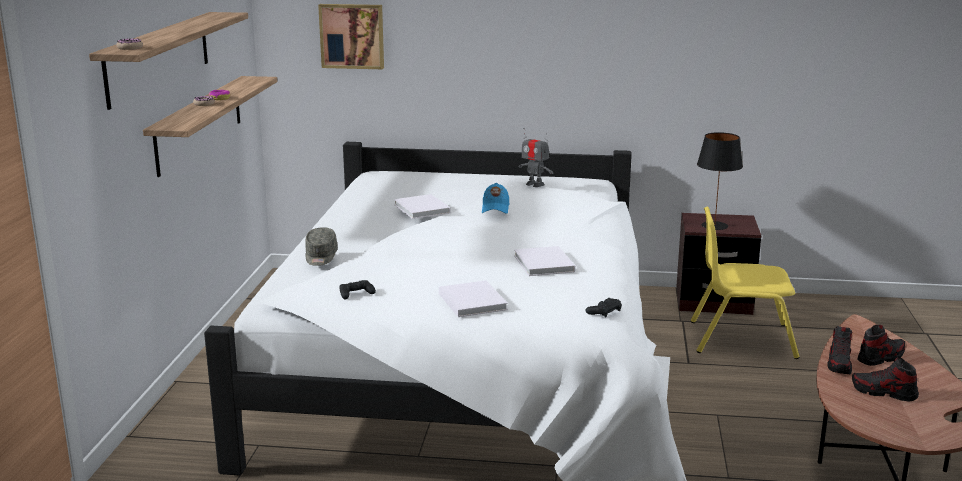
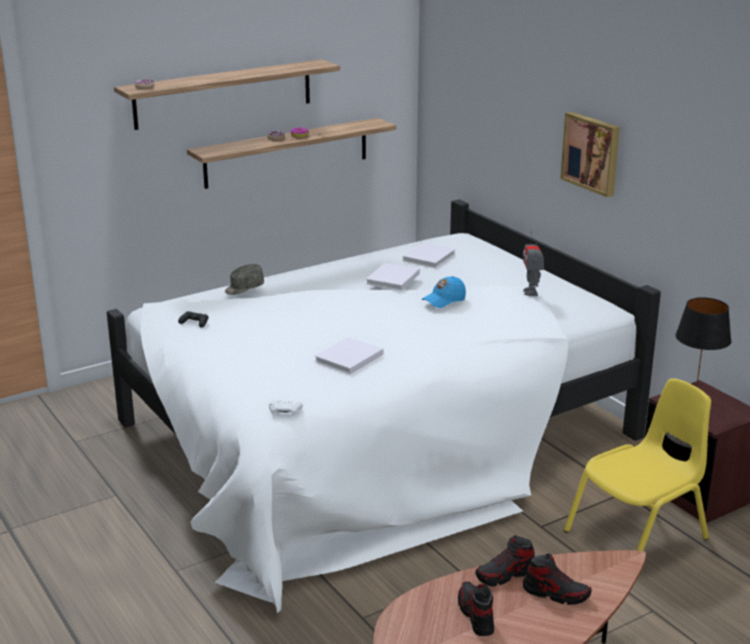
camera: 50 degrees right, 5 degrees up
(352, 36) = (473, 100): picture -> picture (592, 153)
(471, 300) = (236, 360): white book -> white book (430, 256)
(604, 312) = (285, 411): black game controller -> white game controller
(741, 339) = (638, 536): yellow chair -> yellow chair turned 90 degrees clockwise

